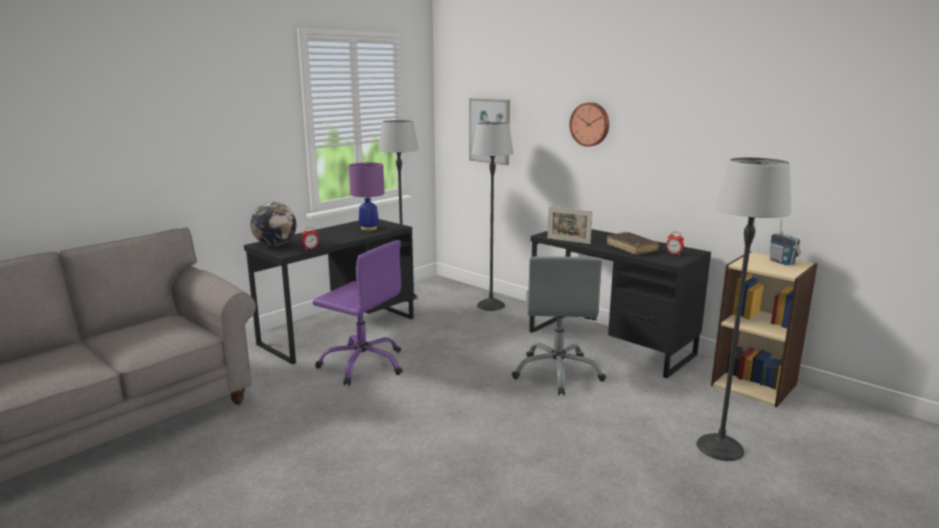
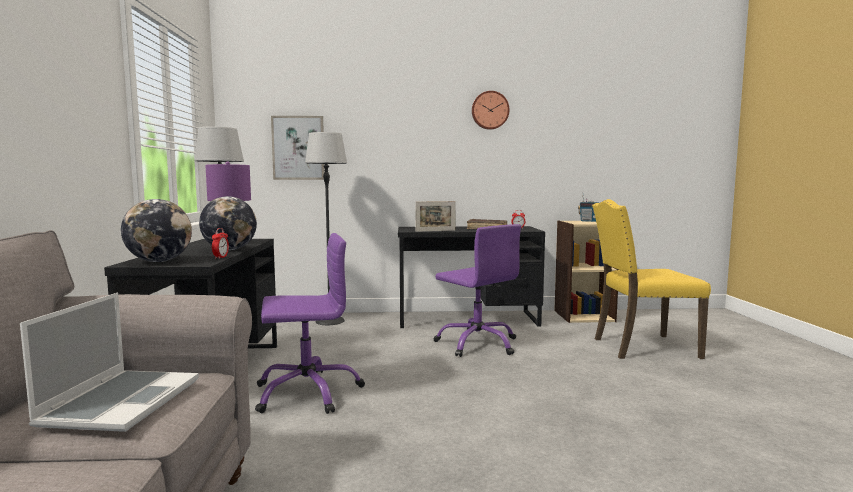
camera: 45 degrees left, 10 degrees down
(147, 338) = (122, 401): none -> laptop
(341, 238) = (229, 250): none -> globe
(558, 373) = (478, 344): grey office chair -> purple office chair
(590, 124) = (414, 135): wall clock -> wall clock (490, 110)
(720, 447) = (642, 347): floor lamp -> yellow chair

